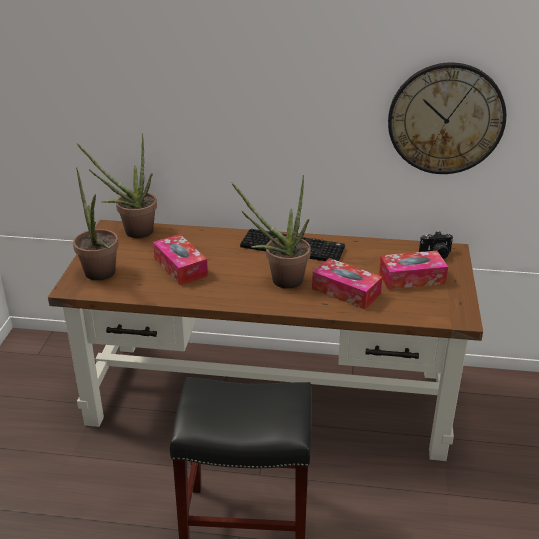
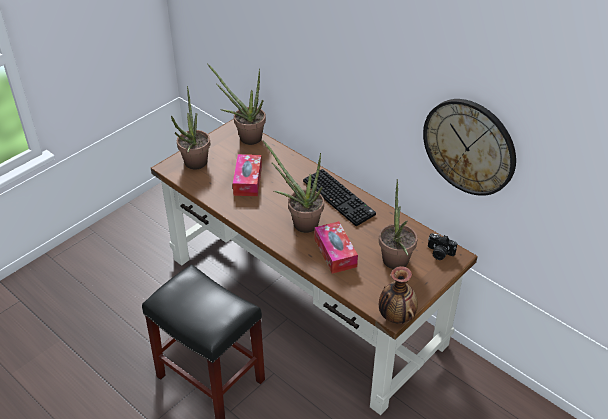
camera: 35 degrees right, 10 degrees up
(411, 278) = (395, 264): tissue box -> potted plant
(465, 317) = (396, 316): none -> vase

